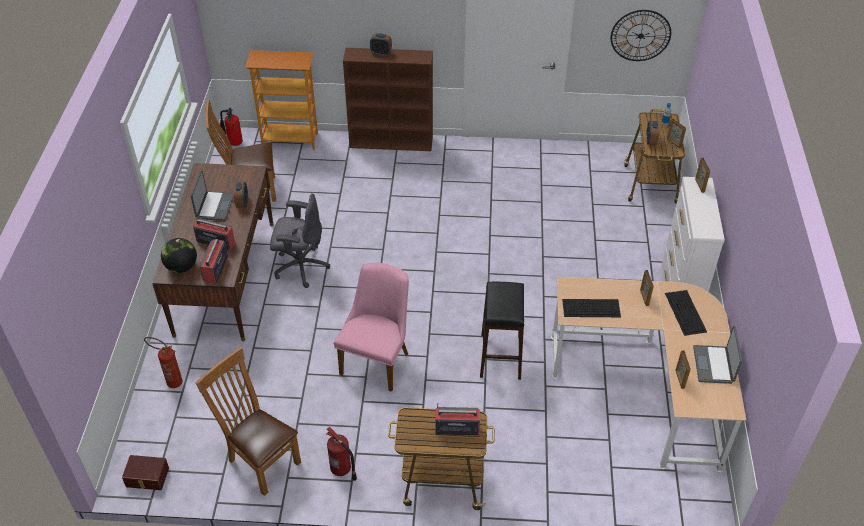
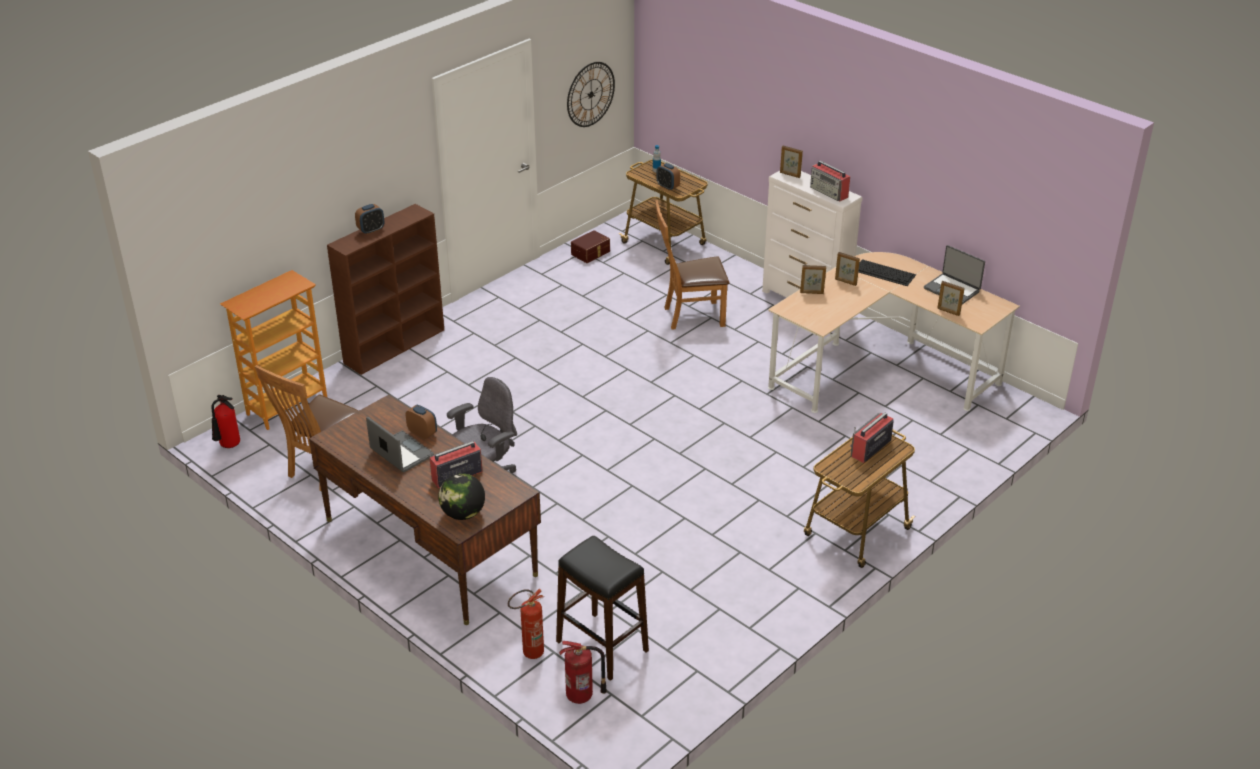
camera: 50 degrees left, 10 degrees down
(147, 478) = (641, 730): brown storage box -> brown storage box (591, 253)
(215, 269) = (498, 493): radio -> radio (829, 192)
(260, 460) = (708, 636): brown chair -> brown chair (690, 316)
(341, 470) = (779, 588): fire extinguisher -> fire extinguisher (581, 696)
(378, 359) = (672, 499): pink chair -> none
(500, 356) = (756, 427): black stool -> black stool (601, 646)
(591, 308) = (825, 311): keyboard -> none
(673, 143) = (686, 179): picture frame -> picture frame (812, 293)

